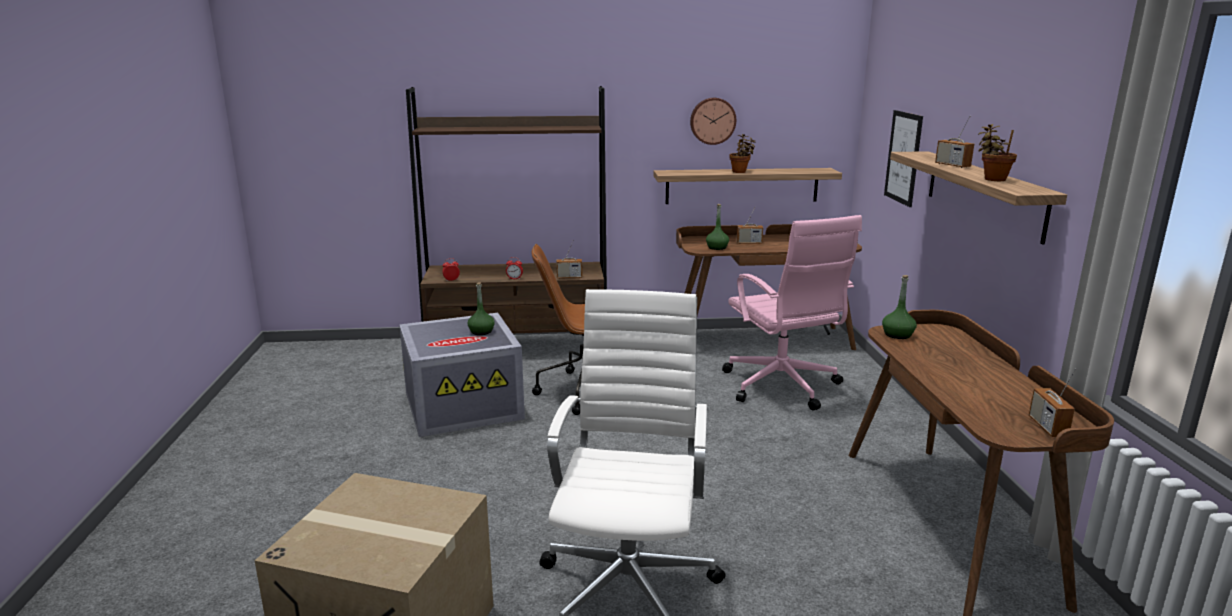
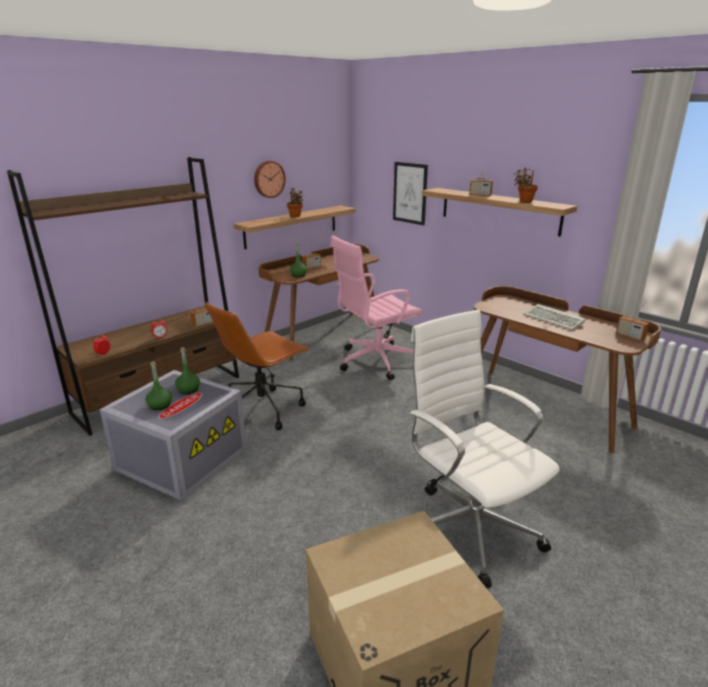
camera: 40 degrees left, 5 degrees up
(782, 387) = (375, 361): pink office chair -> pink office chair turned 120 degrees clockwise
(897, 335) = (492, 307): green bottle -> green bottle (160, 405)
(962, 373) = (555, 320): none -> keyboard

